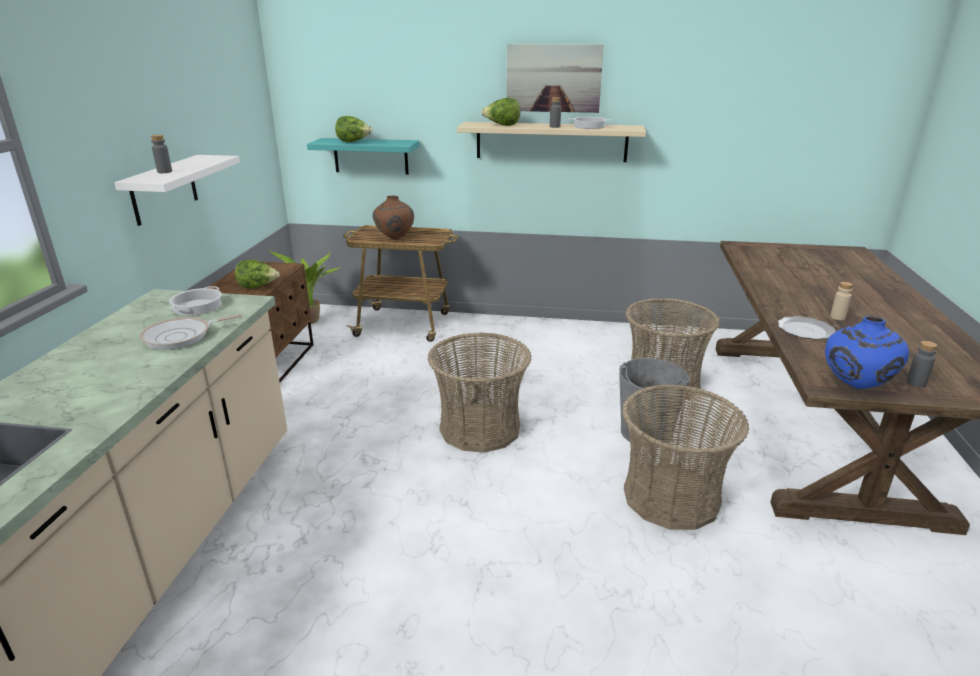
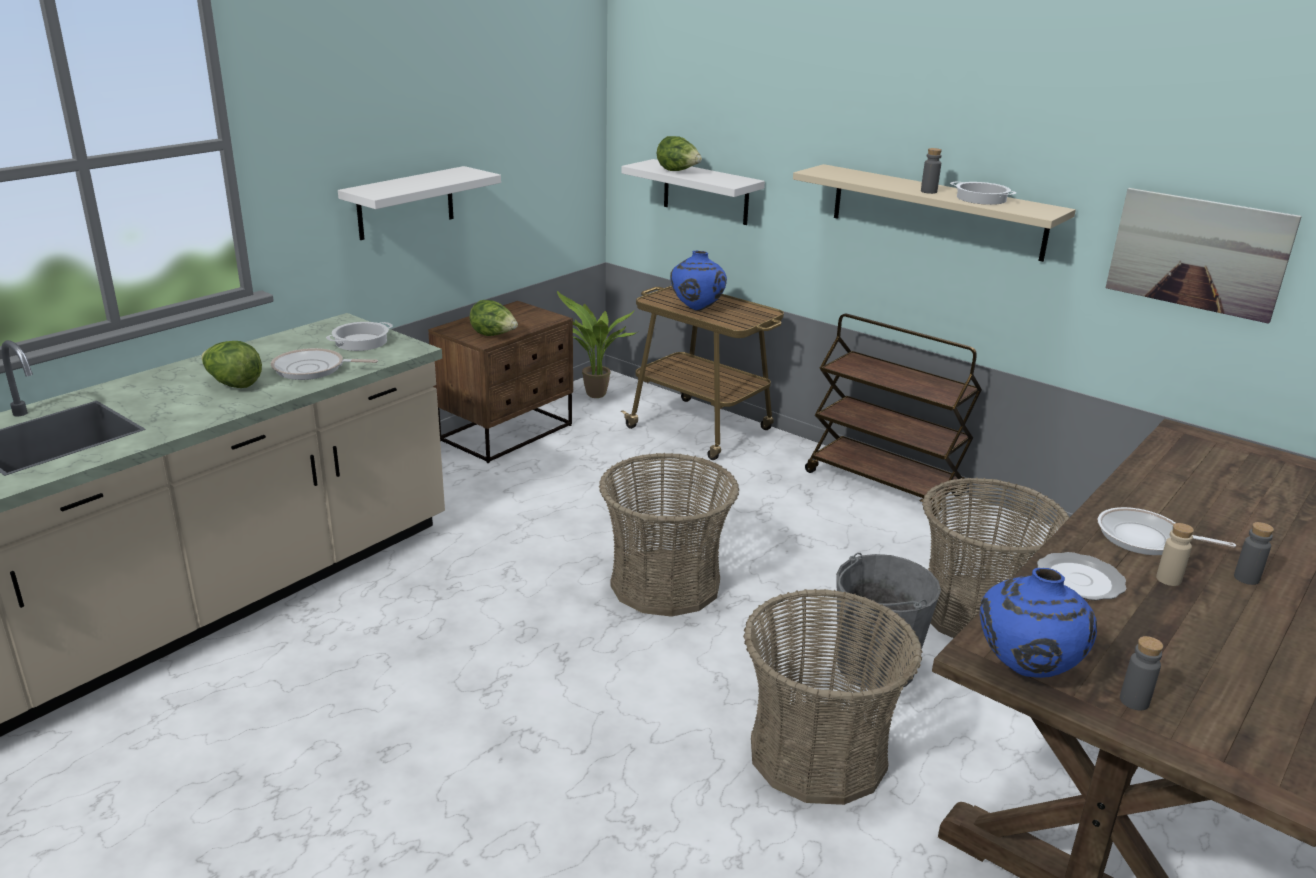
camera: 30 degrees right, 0 degrees up
(164, 172) = (398, 184): grey bottle -> grey bottle (1246, 578)
(371, 156) = (705, 192): turquoise shelf -> white shelf
(394, 239) = (696, 309): brown vase -> blue vase
(502, 125) = (858, 178): lettuce -> lettuce (233, 384)
(544, 327) = (884, 484): none -> brown cart
(553, 78) = (949, 119): picture -> picture (1198, 253)
(800, 300) = (1145, 539): none -> frying pan

